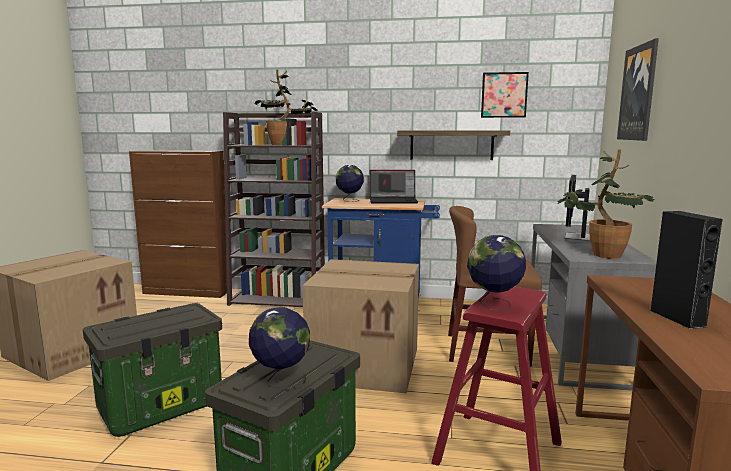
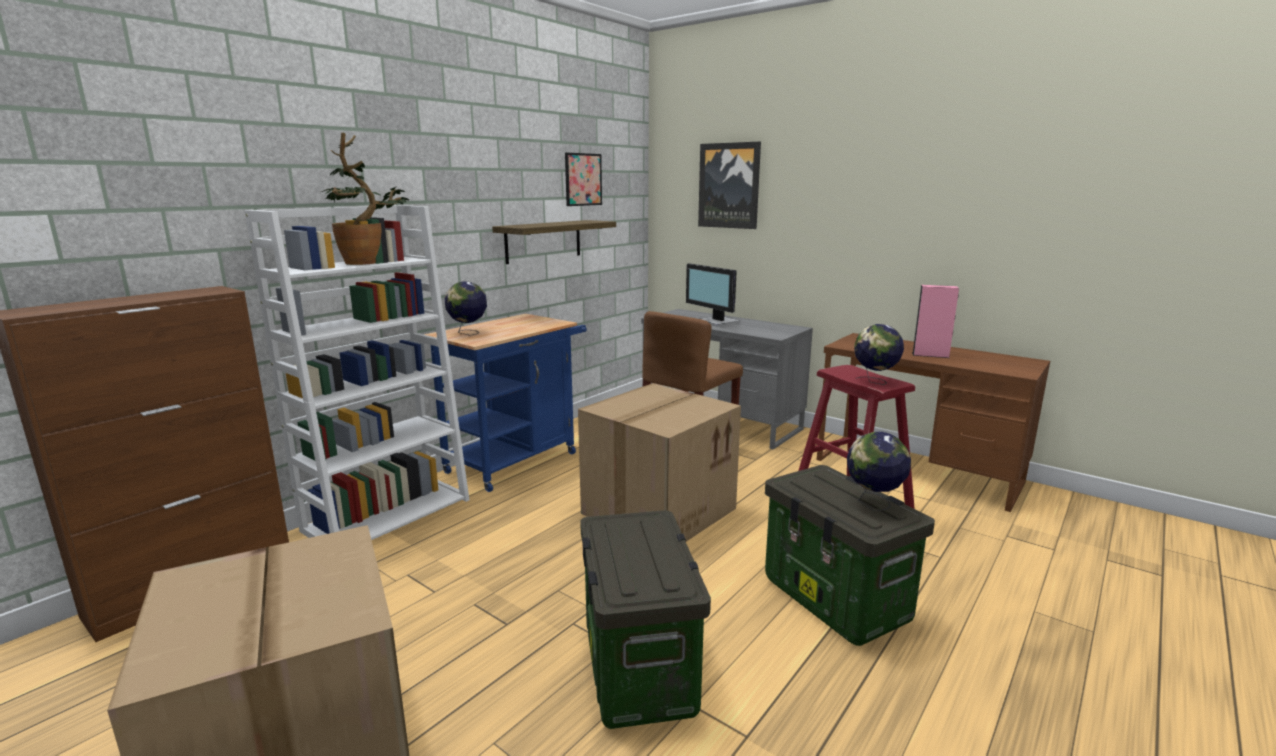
camera: 60 degrees left, 5 degrees up
(278, 299) = (389, 514): brown bookcase -> white bookcase
(393, 201) = (511, 322): laptop -> none
(600, 253) = (770, 330): potted plant -> none
(677, 318) = (930, 355): black speaker -> pink speaker

